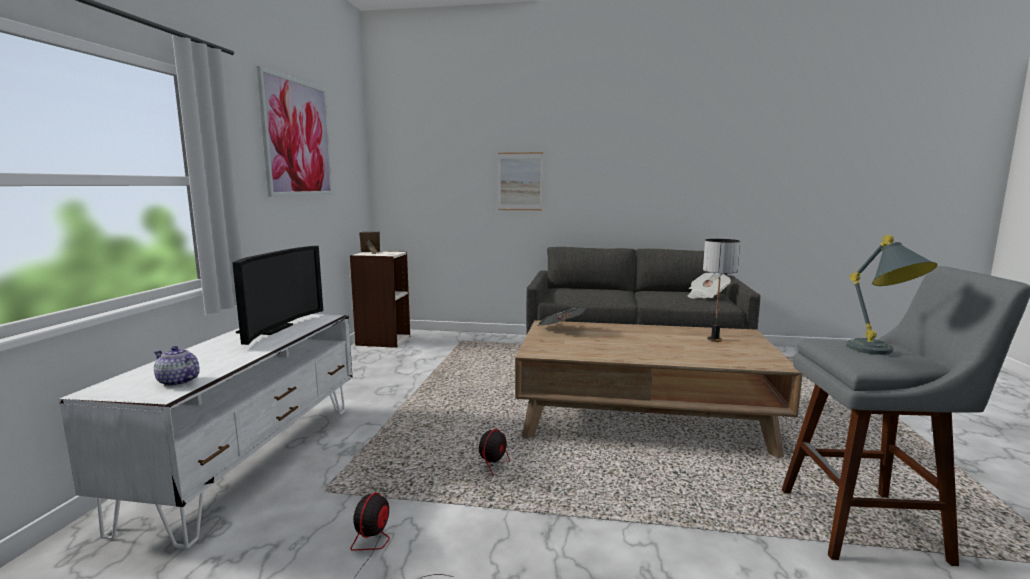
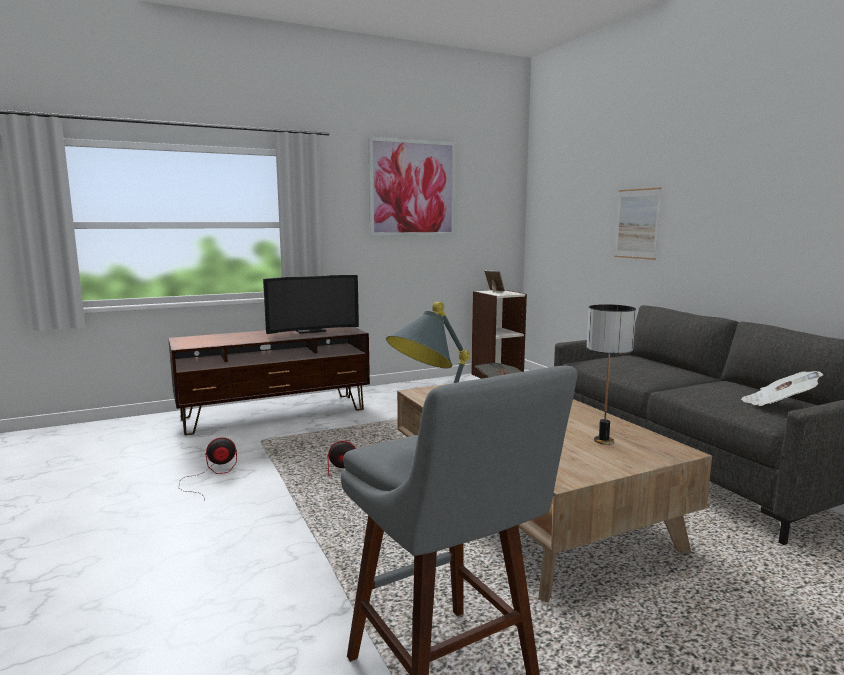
camera: 55 degrees right, 0 degrees up
(178, 382) = (204, 342): teapot -> none
(251, 460) = (275, 414): white tv stand -> brown tv stand

